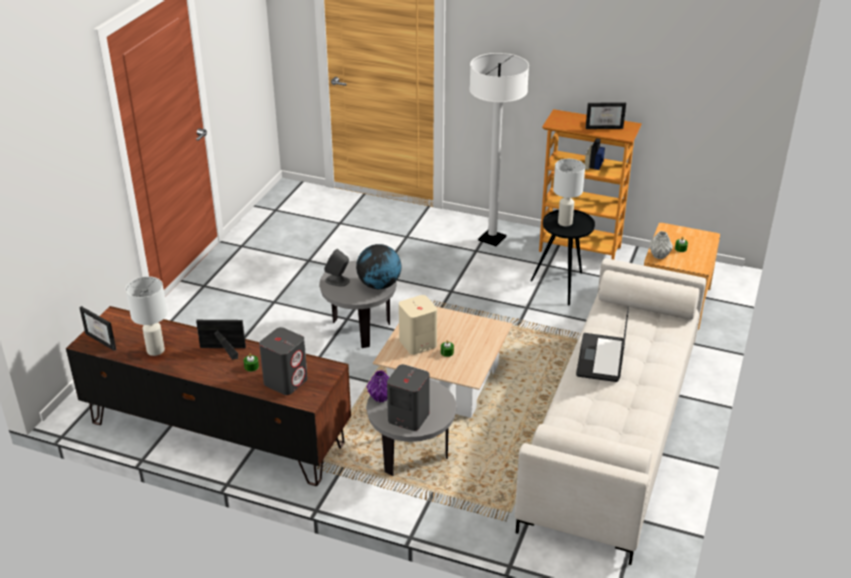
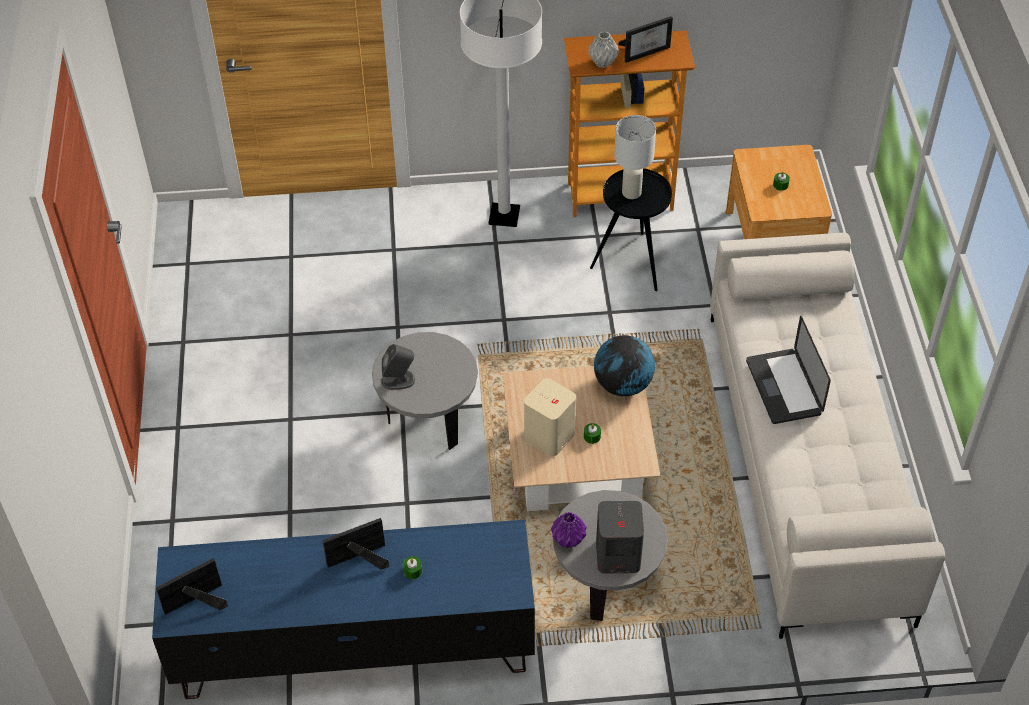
camera: 25 degrees left, 15 degrees up
(105, 340) = (194, 604): picture frame -> picture frame turned 135 degrees clockwise
(156, 350) = (274, 593): white table lamp -> none
(216, 432) = (353, 647): brown tv stand -> blue tv stand
(286, 381) = (469, 575): grey speaker -> none
(379, 285) = (455, 368): globe -> globe (623, 385)
(659, 256) = (763, 205): grey vase -> grey vase (603, 63)

